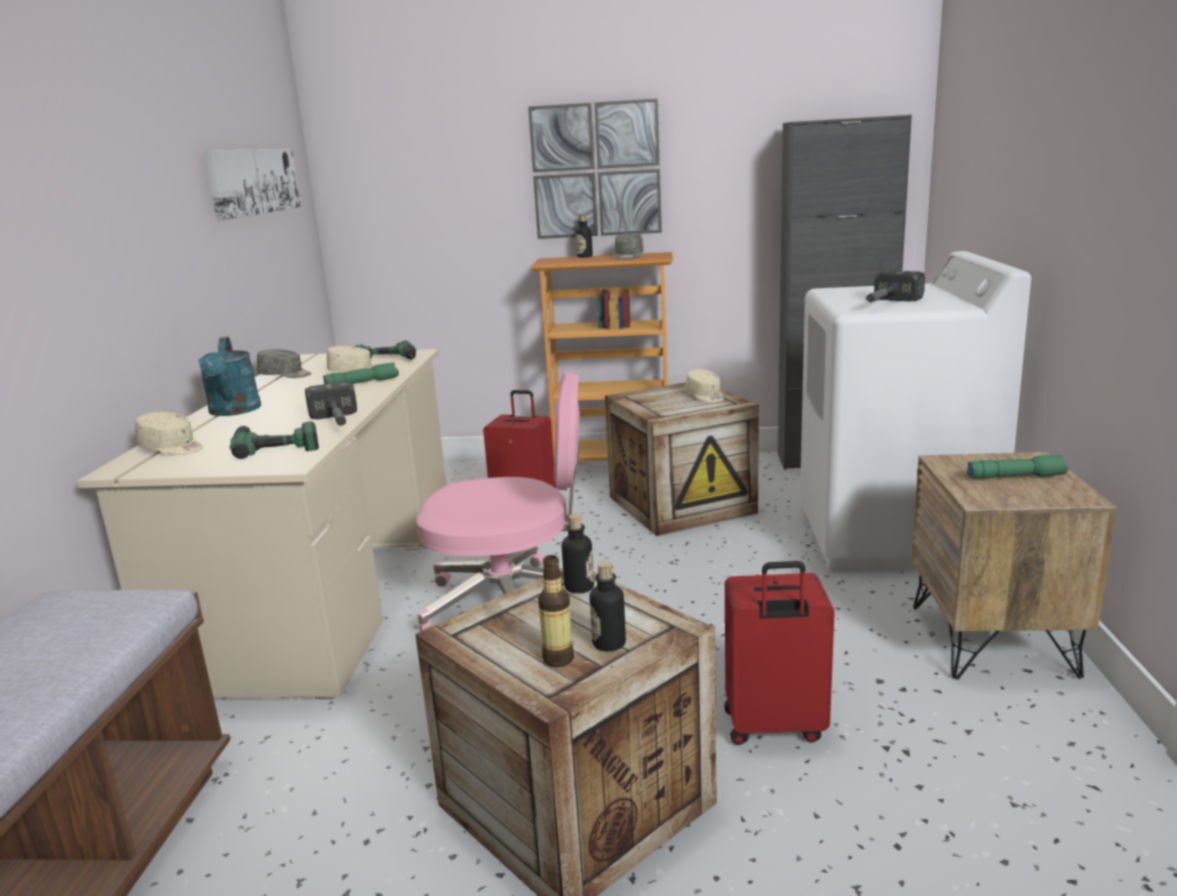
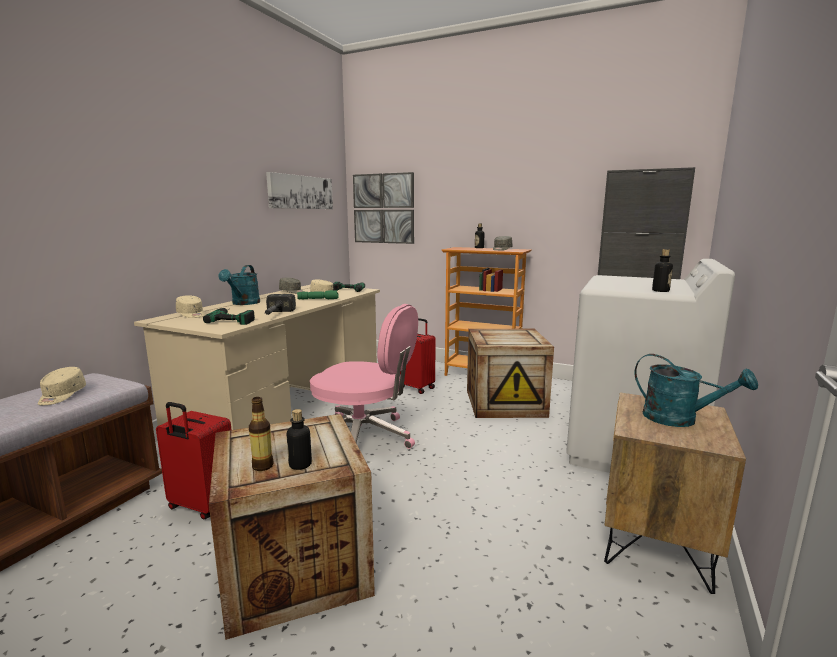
camera: 20 degrees right, 5 degrees down
(579, 587) = (326, 427): bottle -> bottle (660, 291)
(596, 170) = (492, 198): picture -> picture (383, 208)
(705, 396) = (526, 337): beige cap -> beige cap (61, 395)
(774, 727) = (451, 557): red suitcase -> red suitcase (201, 506)
(885, 304) = (627, 286): hammer -> none
(1015, 476) = (679, 419): green flashlight -> turquoise watering can

